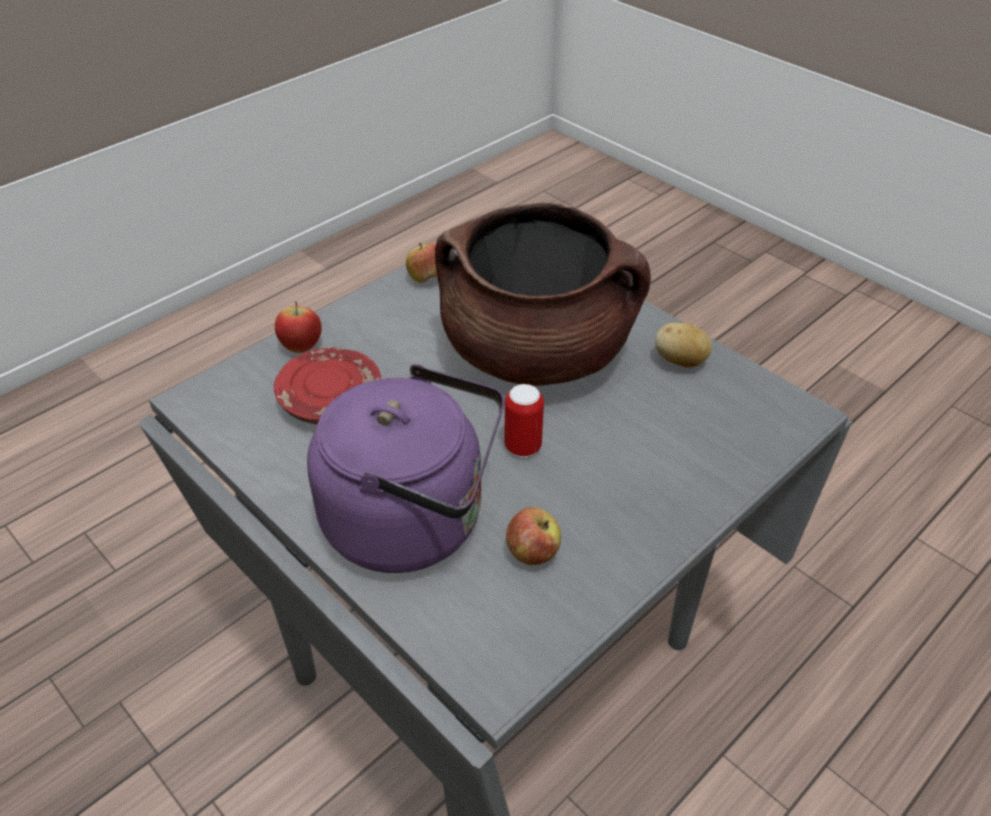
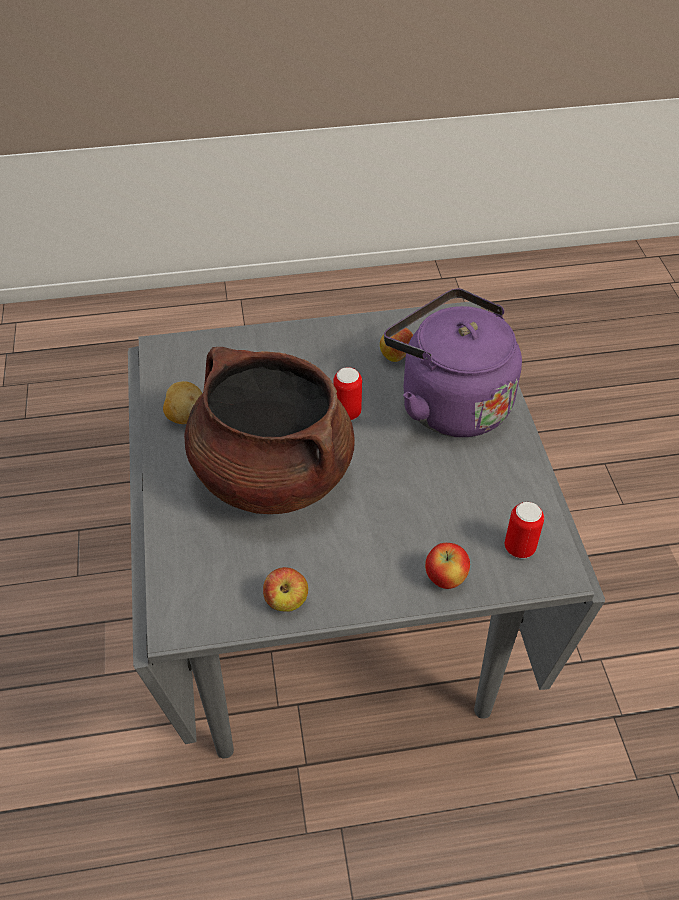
camera: 145 degrees left, 5 degrees up
(241, 402) = (519, 548): none -> can
(331, 400) = (450, 514): red plate -> none

